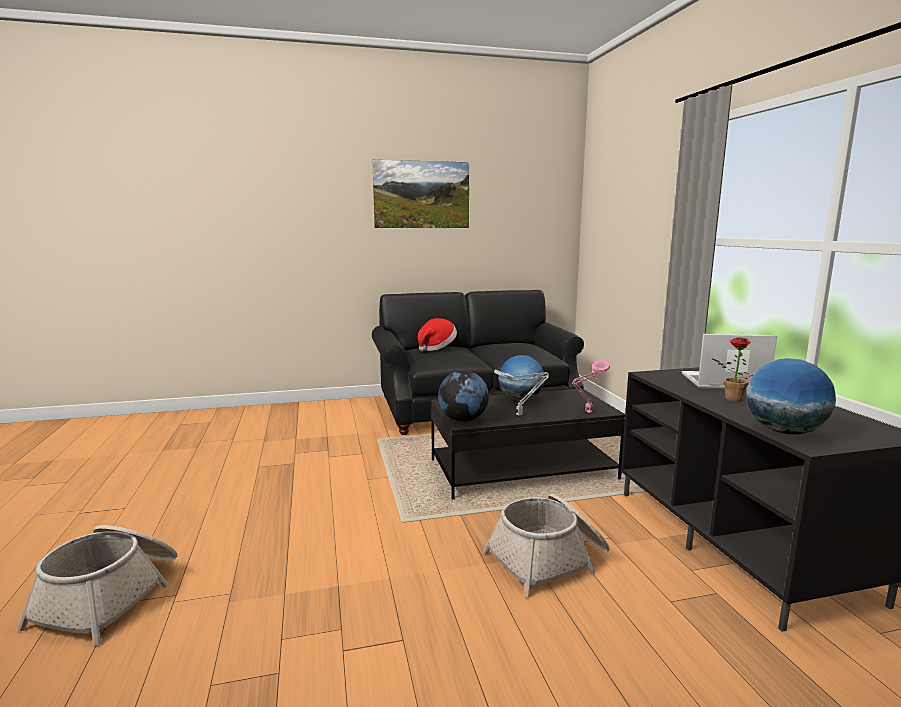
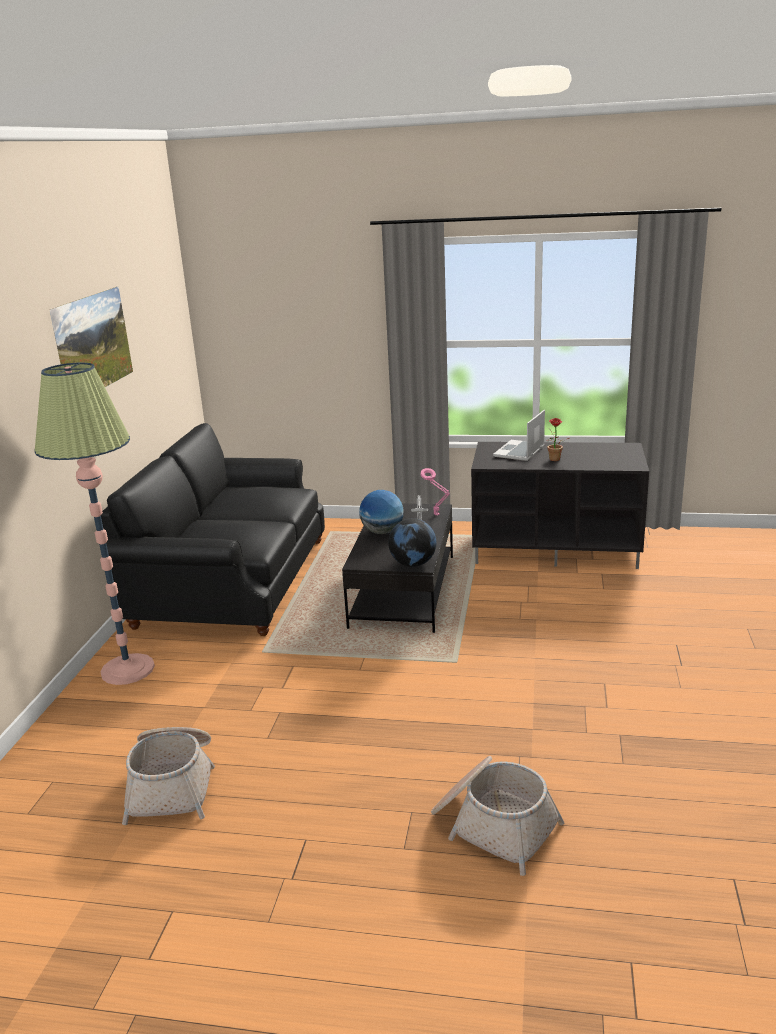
camera: 65 degrees left, 10 degrees up
(335, 409) = (127, 670): none -> floor lamp
(436, 348) = (210, 530): hat -> none
(549, 559) = (543, 613): basket -> basket (173, 785)
(784, 432) = (614, 465): globe -> none

